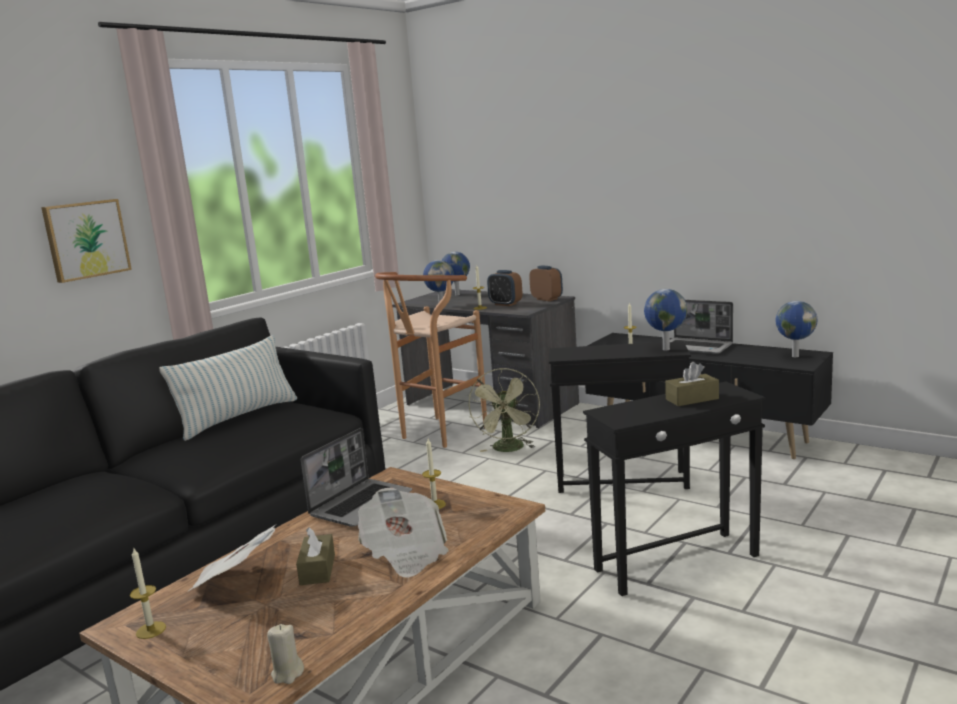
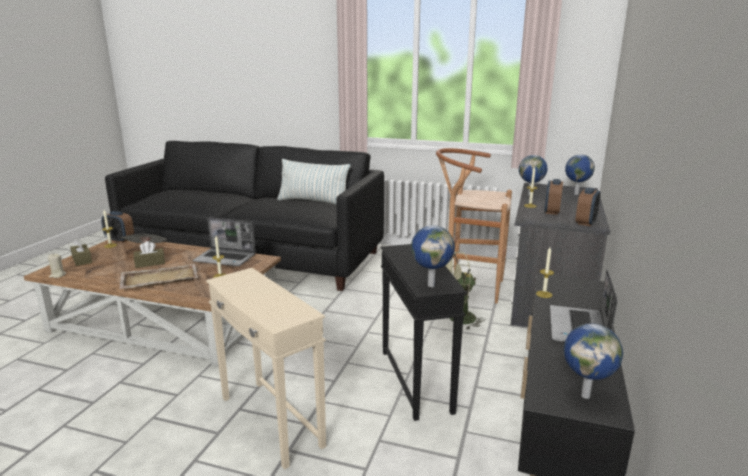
camera: 70 degrees right, 5 degrees up
(86, 239) = (312, 85): picture -> none
(122, 622) = (119, 240): none -> alarm clock
(405, 553) = (159, 279): newspaper -> beige tray
(677, 563) = (270, 422): black side table -> beige side table
(692, 399) = (271, 302): brown tissue box -> brown tissue box (82, 260)

